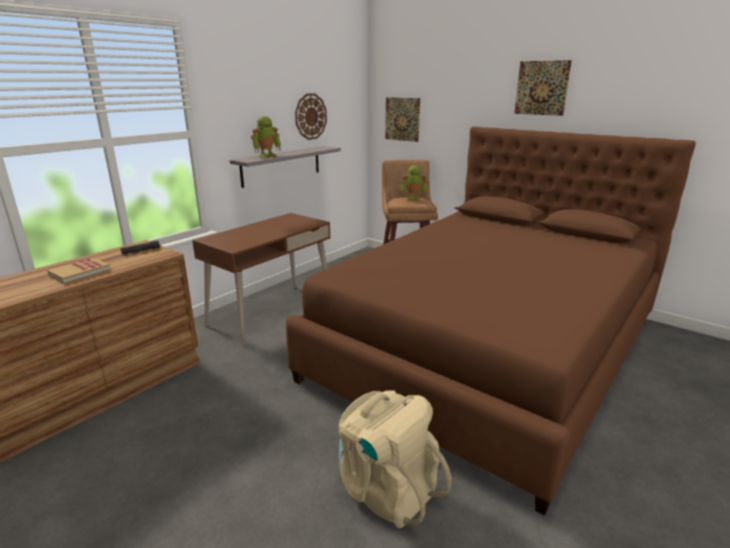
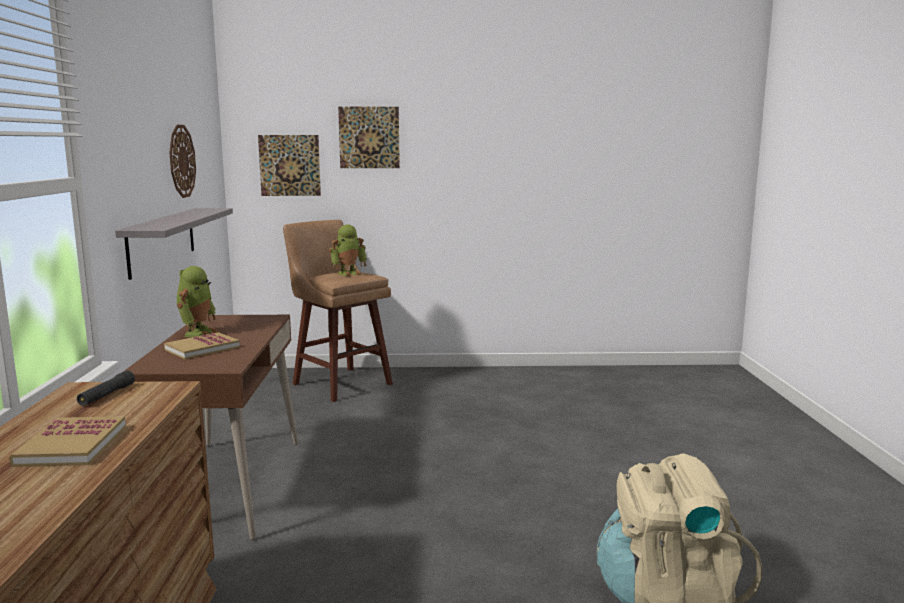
camera: 40 degrees left, 10 degrees down
(248, 234) = (202, 348): none -> book
(267, 156) = (163, 222): toy robot -> toy robot (197, 333)
(489, 348) = (555, 432): brown bed -> none
(541, 88) = (489, 119): picture -> picture (369, 137)

